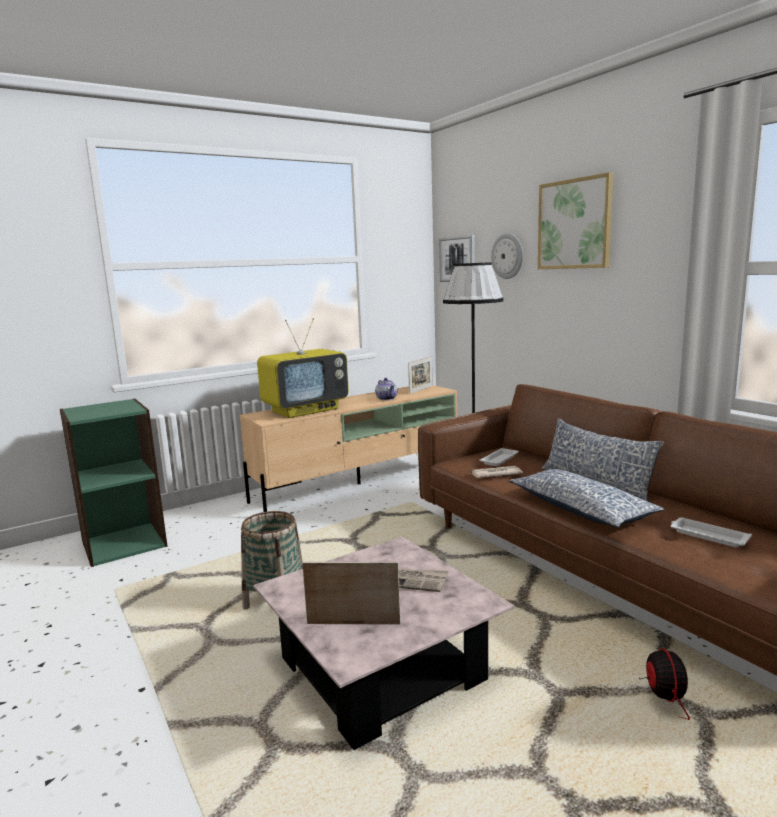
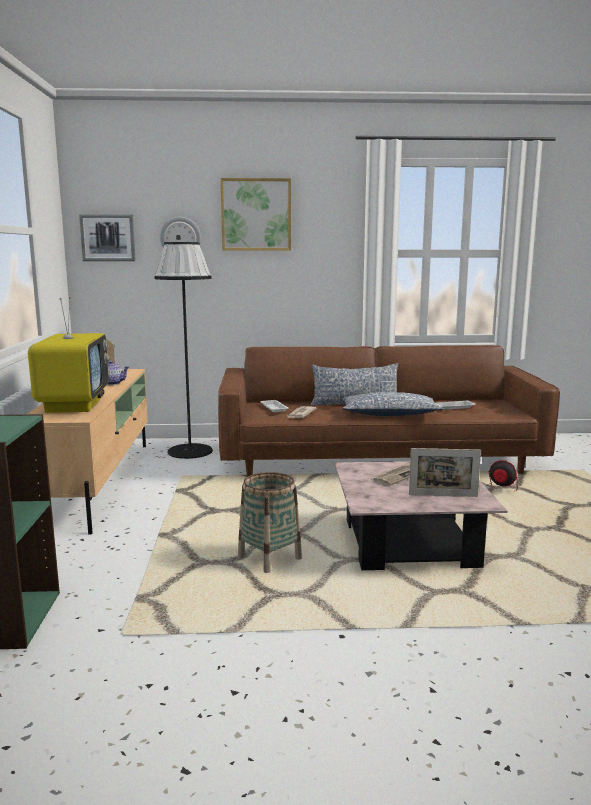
camera: 60 degrees left, 0 degrees up
(353, 623) = (443, 495): picture frame -> picture frame turned 120 degrees counterclockwise

